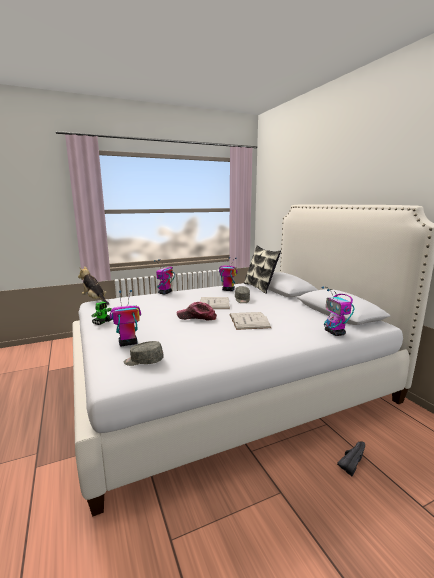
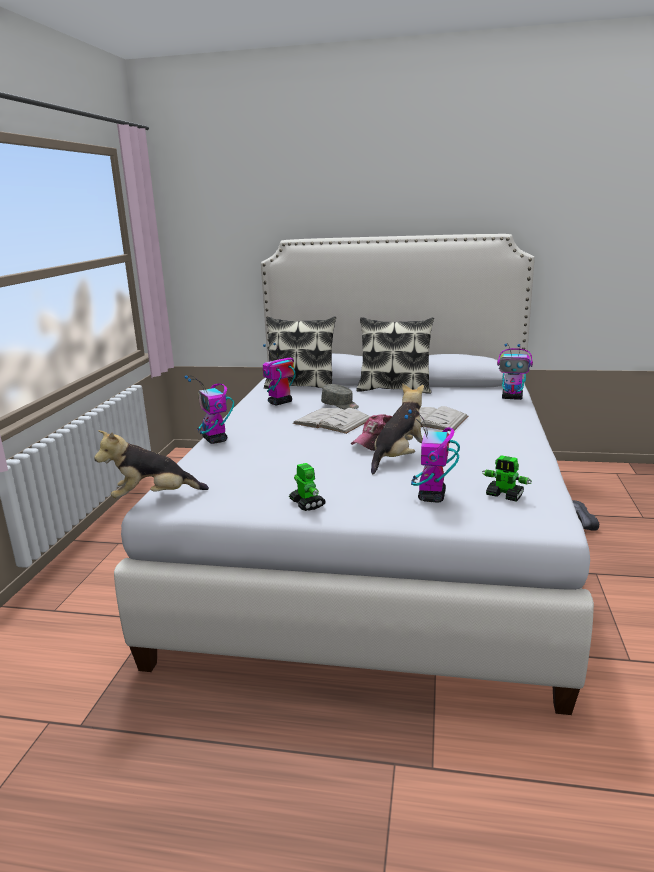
camera: 55 degrees left, 5 degrees up
(143, 361) = (505, 495): grey cap -> toy robot
(178, 326) = (399, 458): none -> plush toy
(291, 303) = (394, 389): none -> pillow

